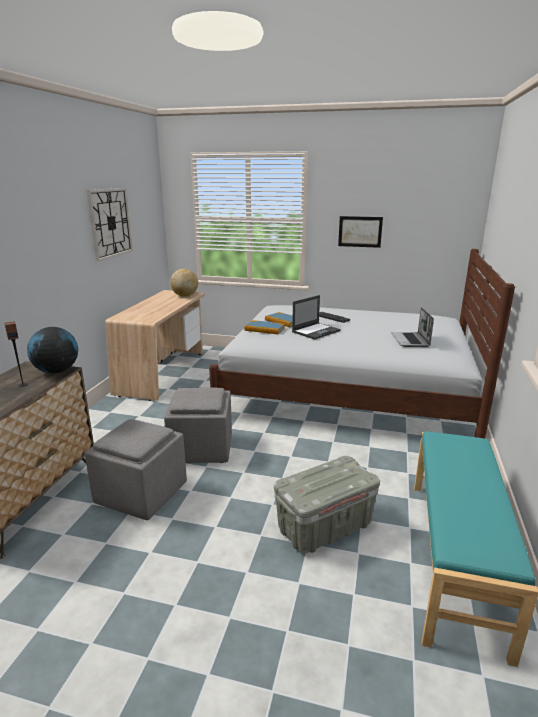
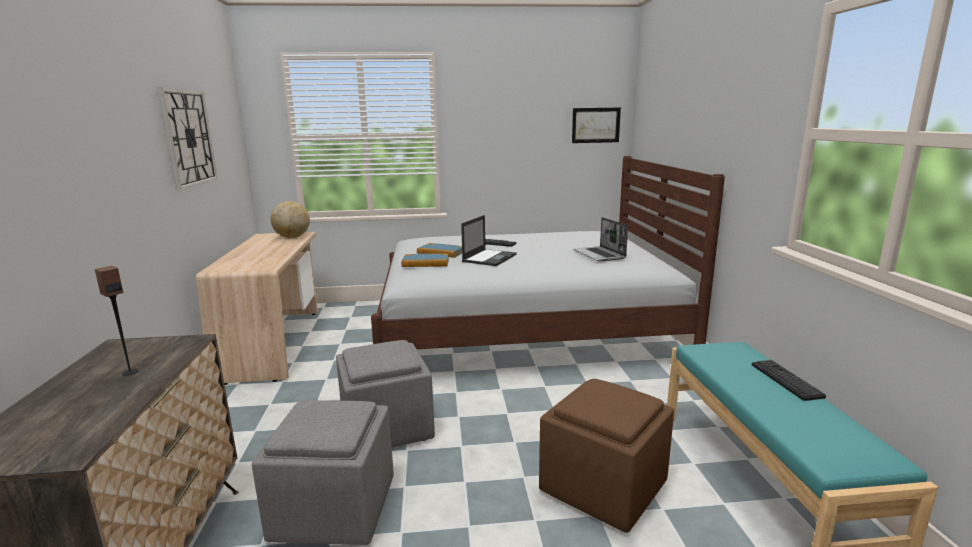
camera: 20 degrees left, 5 degrees down
(56, 371) = (177, 345): globe -> none
(324, 527) = (604, 488): grey storage box -> brown ottoman
(360, 231) = (502, 144): picture -> picture (595, 125)
(489, 478) = (786, 380): none -> keyboard

